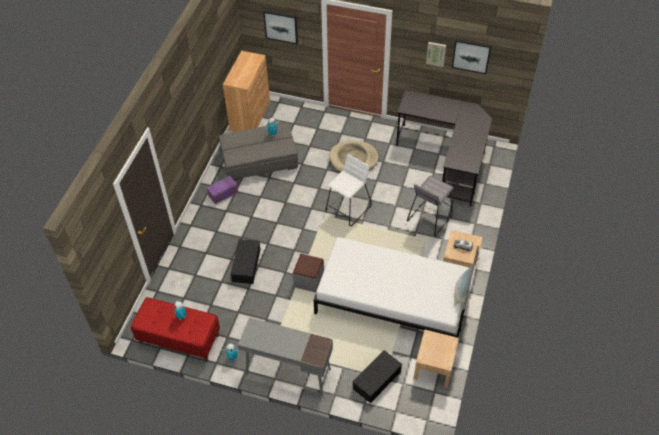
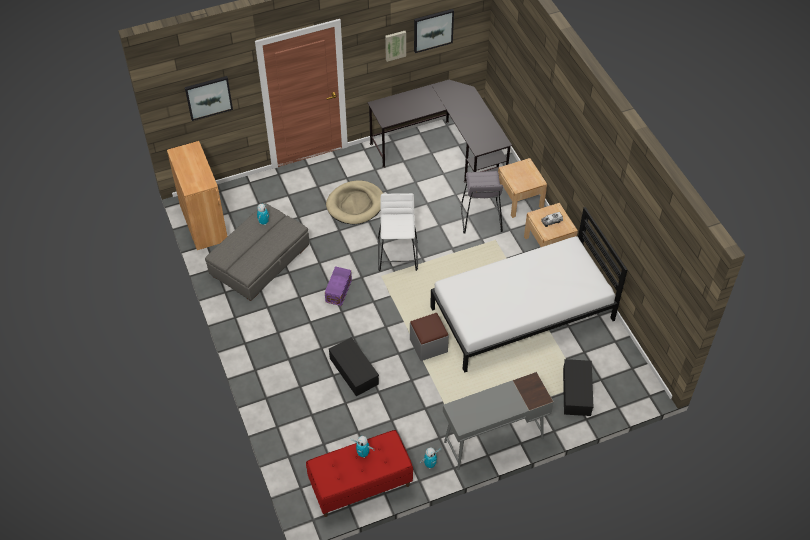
camera: 40 degrees left, 0 degrees up
(223, 194) = (258, 317): purple storage box -> purple storage box (339, 291)
(434, 367) = (612, 347): beige nightstand -> beige nightstand (519, 199)
(462, 293) = (593, 262): pillow -> none

